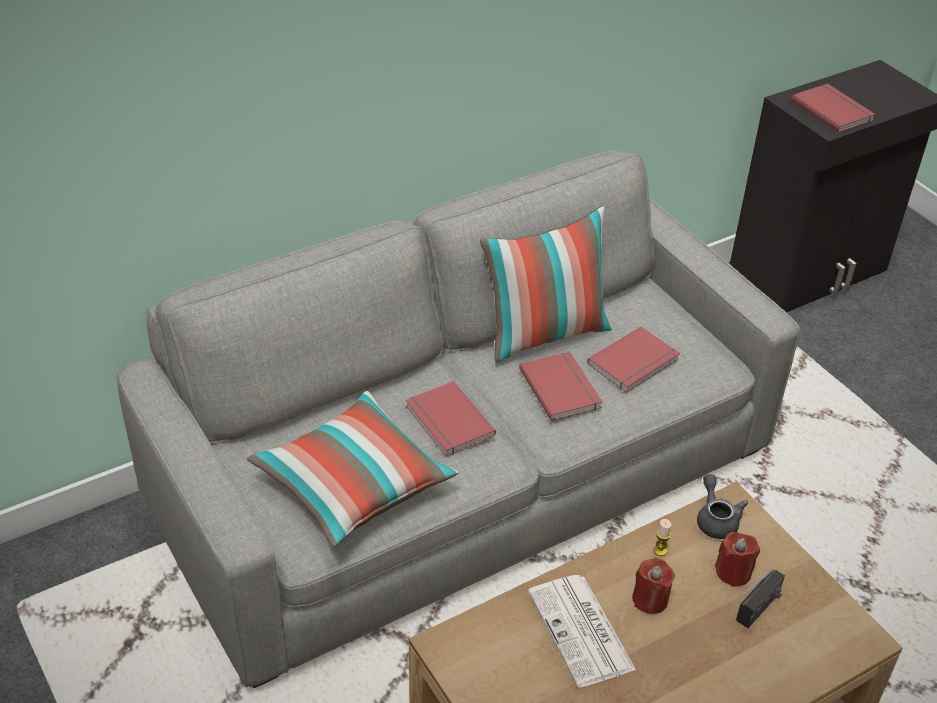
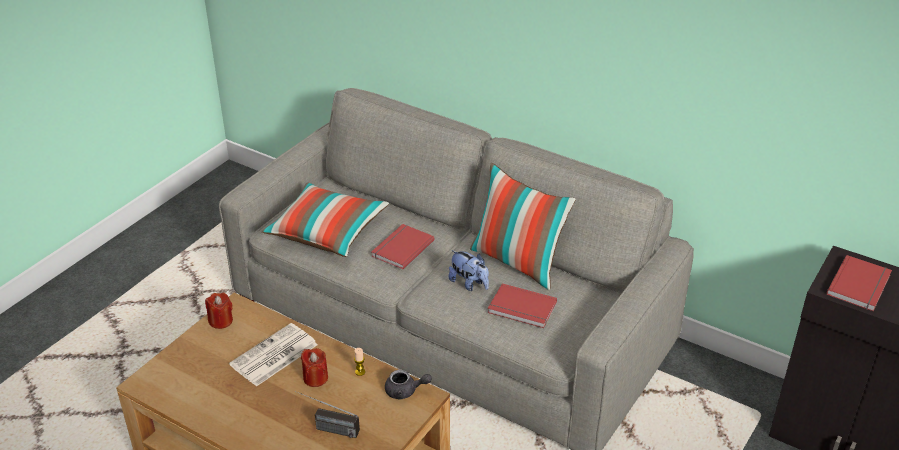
camera: 65 degrees right, 5 degrees down
(562, 387) = (469, 283): red book -> plush toy
(716, 519) = (405, 391): grey teapot -> grey teapot turned 45 degrees clockwise
(733, 572) = (362, 411): red candle -> red candle (221, 321)

